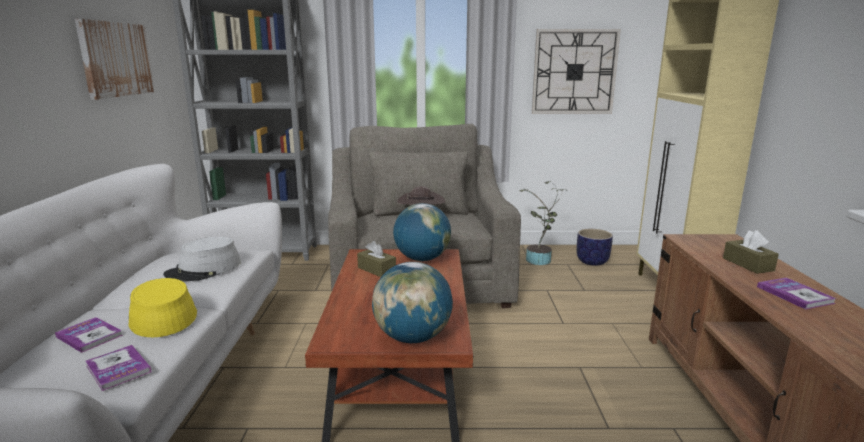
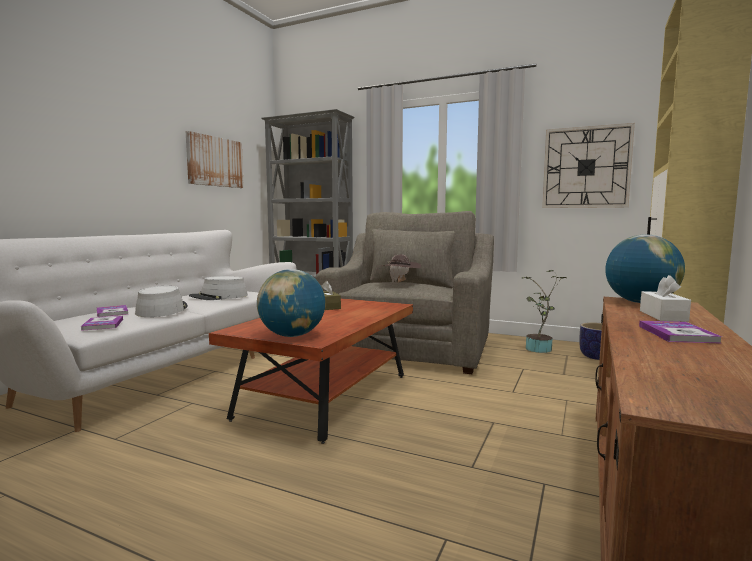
camera: 25 degrees right, 10 degrees down
(162, 315) = (162, 310): yellow hat -> grey hat
(422, 259) = (373, 305): globe -> globe (640, 302)
(748, 264) = (663, 316): brown tissue box -> white tissue box

